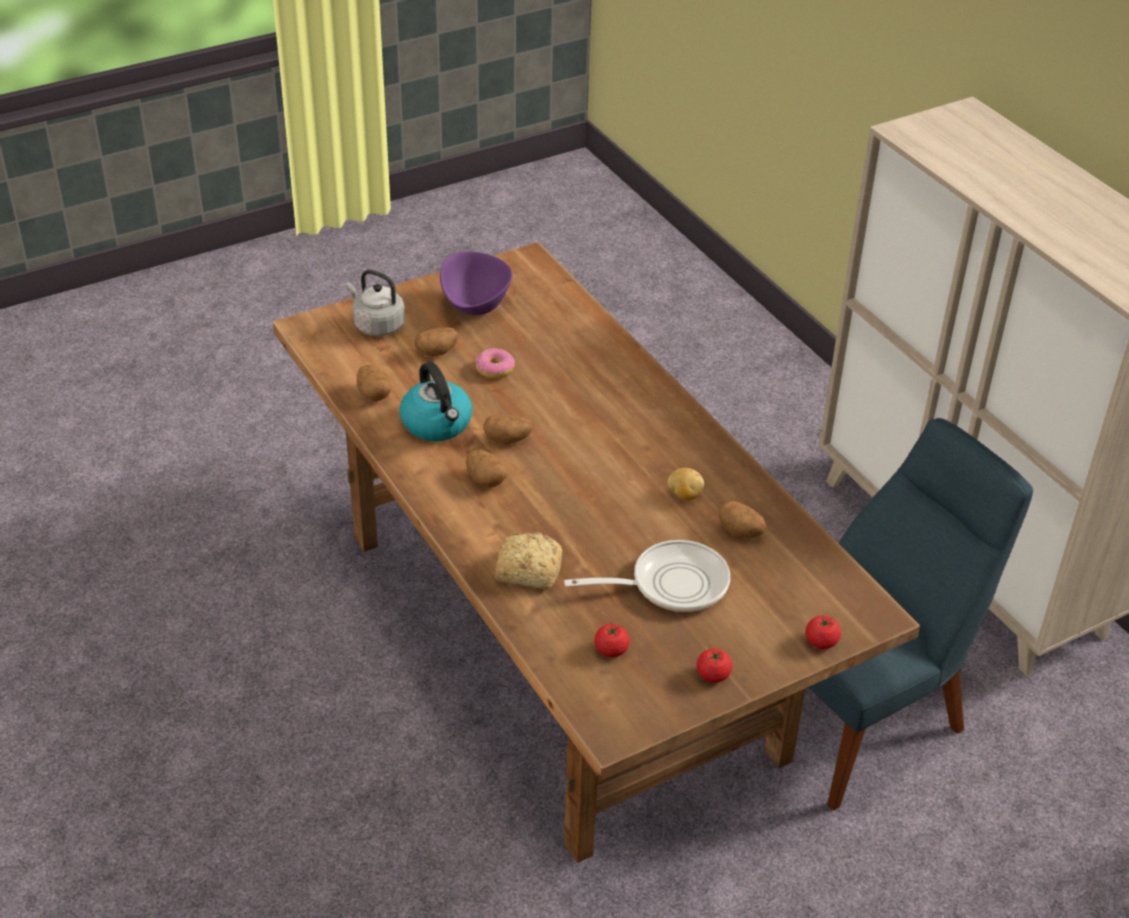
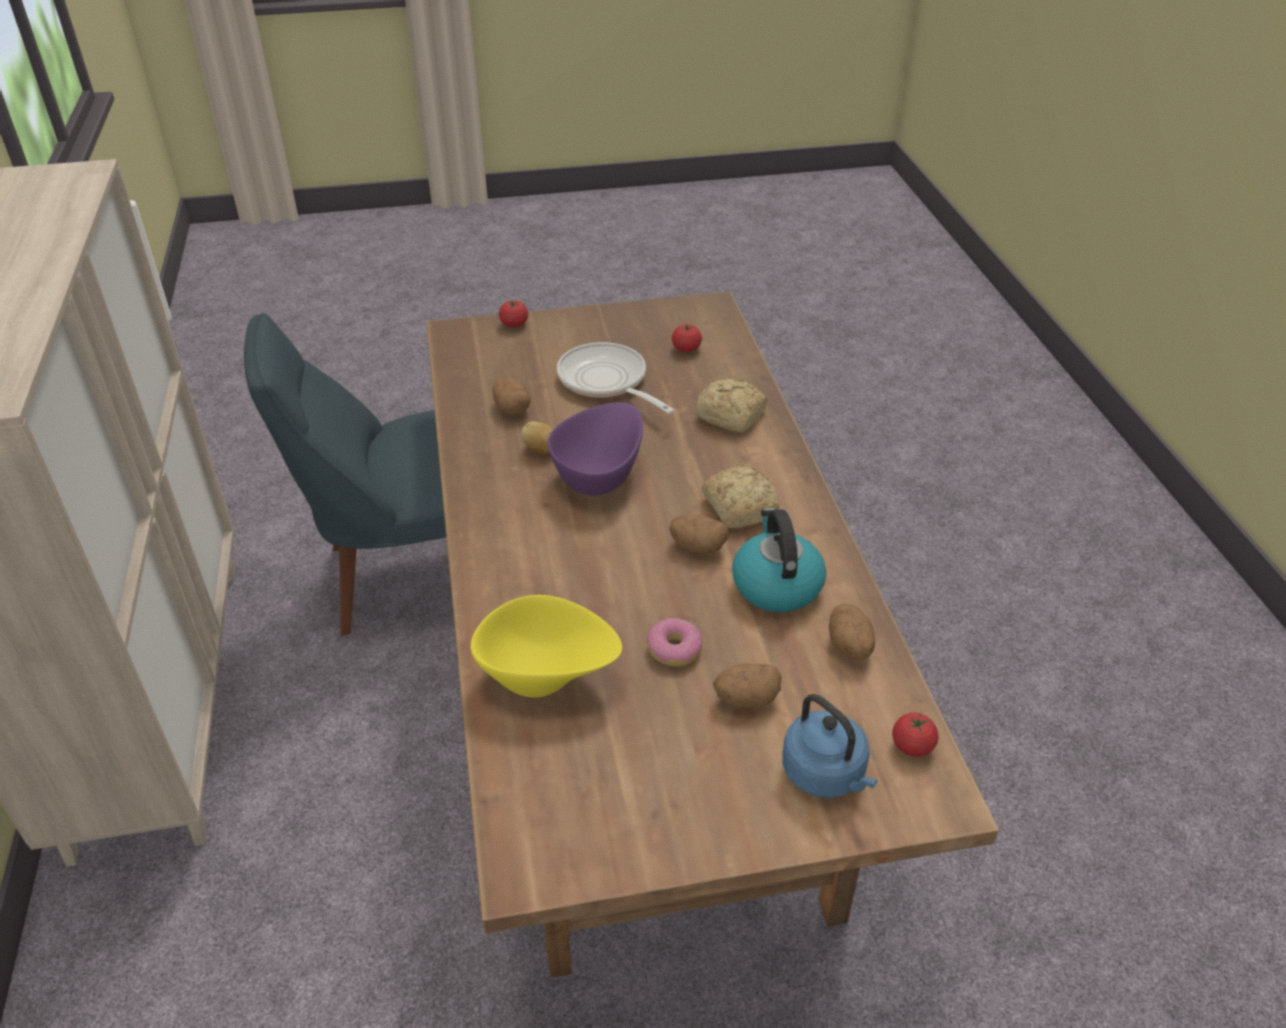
camera: 160 degrees left, 0 degrees up
(376, 325) = (826, 775): grey kettle -> blue kettle
(474, 309) = (663, 771): purple bowl -> purple bowl (600, 475)
(485, 479) = (740, 506): potato -> bread
(570, 339) = (547, 677): none -> yellow bowl
(671, 584) = (606, 382): frying pan -> frying pan turned 45 degrees clockwise
(713, 675) = (615, 321): tomato -> tomato (912, 746)

